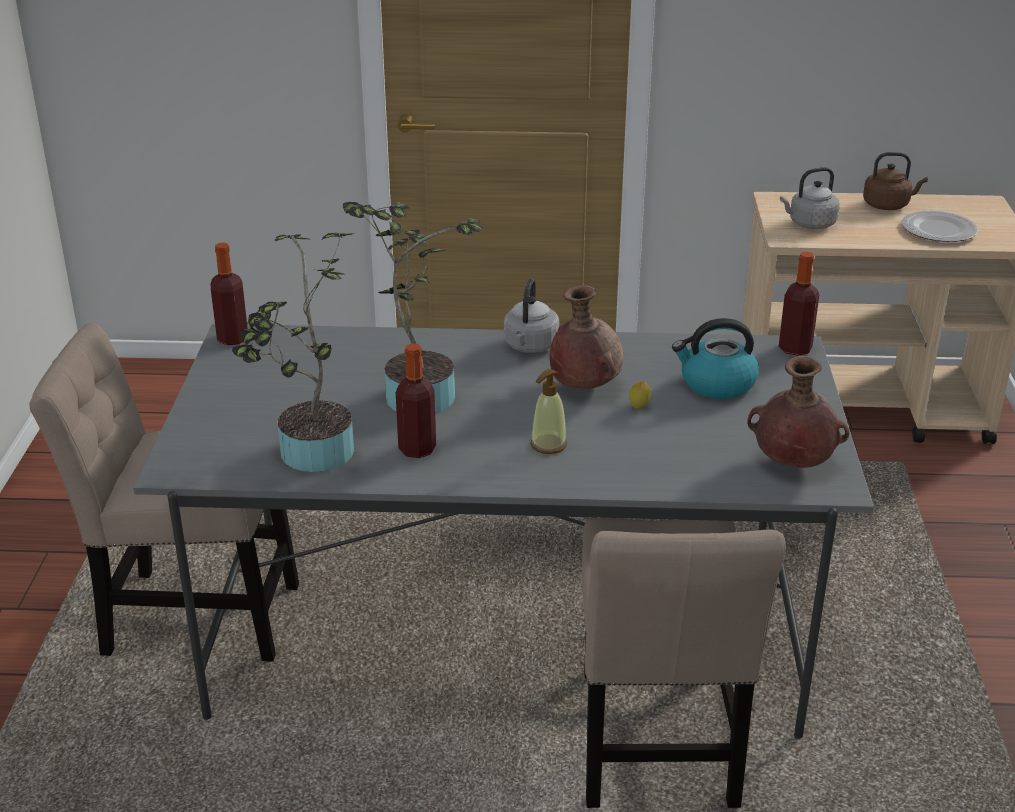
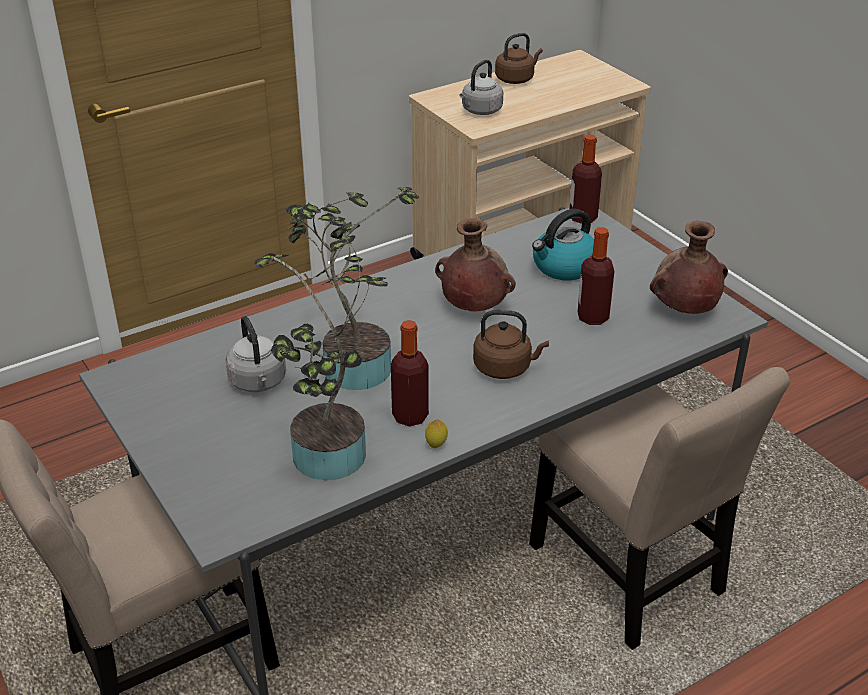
camera: 35 degrees left, 5 degrees up
(233, 338) = (119, 380): bottle -> bottle (593, 317)
(530, 346) = (392, 288): grey kettle -> grey kettle (258, 382)
(548, 445) = (505, 368): soap dispenser -> brown kettle
(639, 408) = (533, 308): lemon -> lemon (436, 445)
(937, 230) = (570, 89): plate -> none

